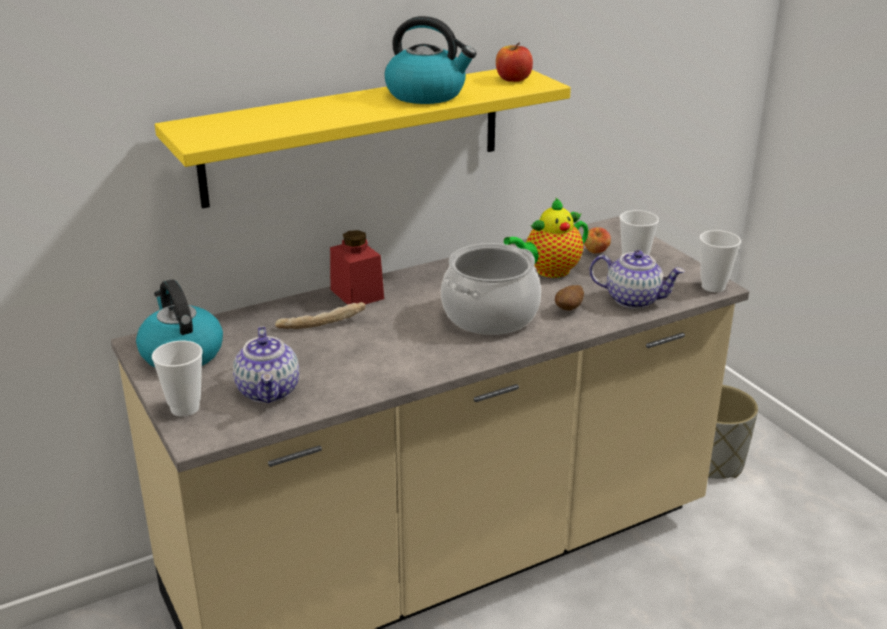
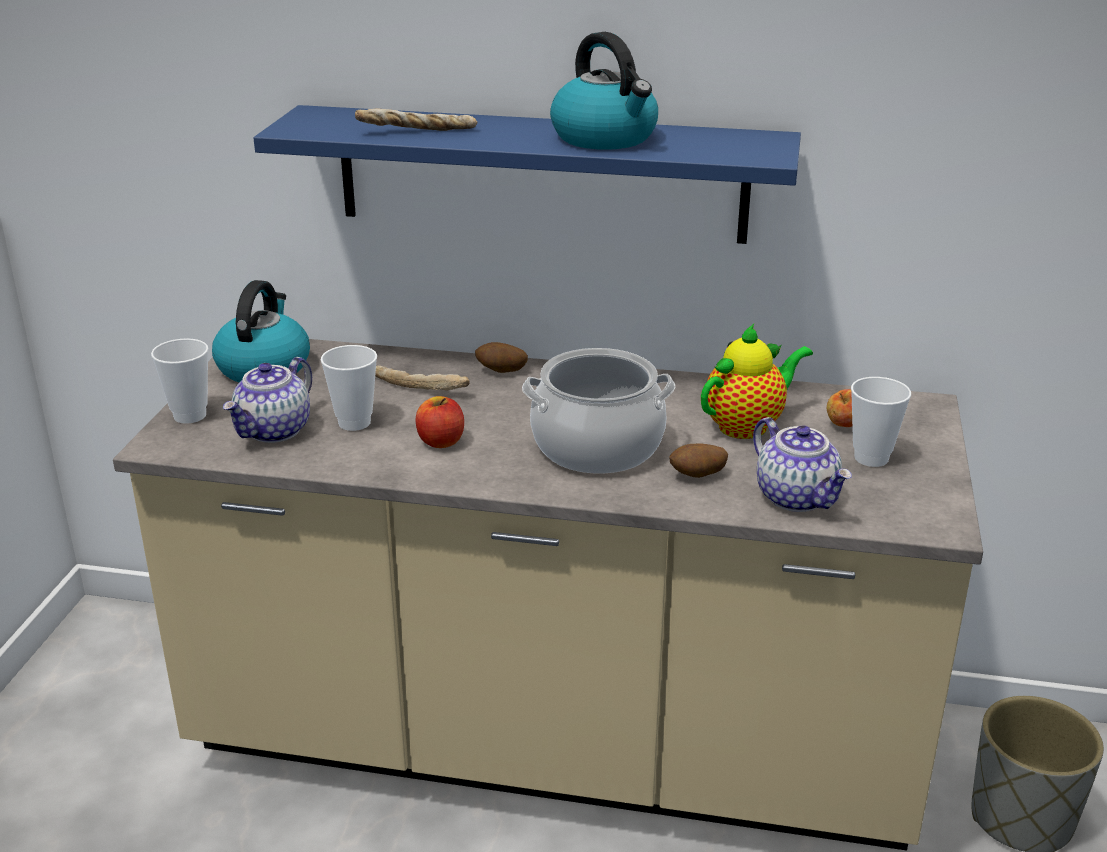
camera: 40 degrees right, 0 degrees up
(298, 120) = (417, 132): none -> bread
(354, 135) = (541, 174): yellow shelf -> blue shelf
(357, 294) = (501, 371): red jar -> potato
(513, 79) = (744, 145): apple -> apple (441, 441)
(549, 271) = (747, 425): teapot -> teapot turned 135 degrees clockwise
(713, 287) = (935, 525): cup -> cup (354, 423)

